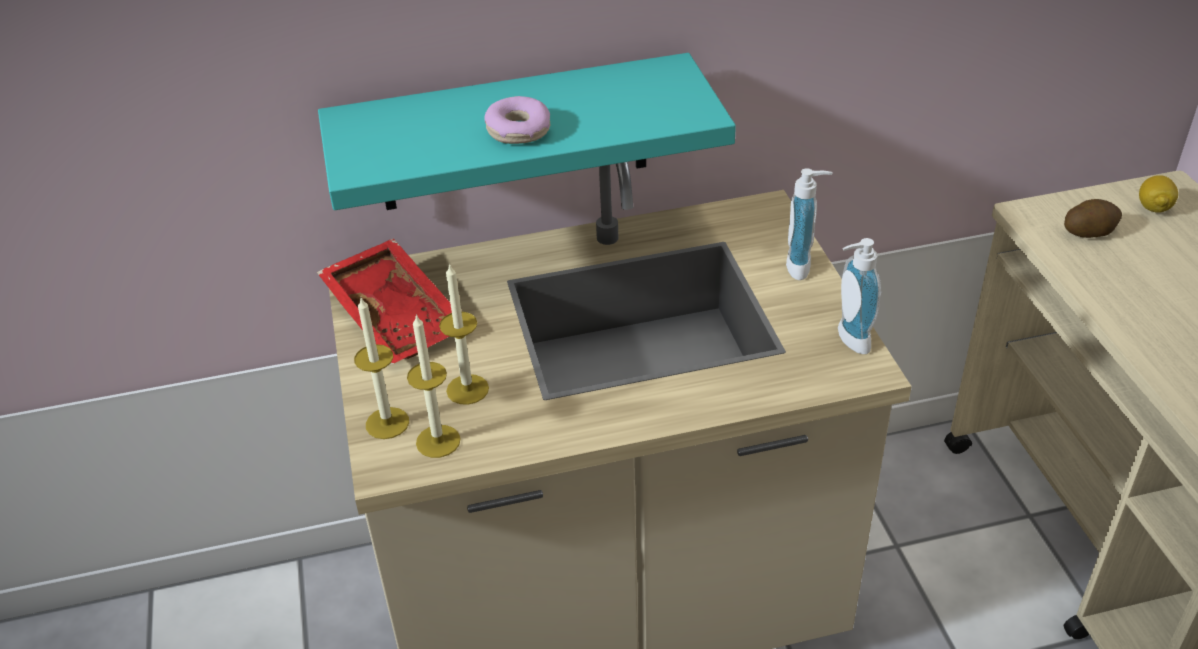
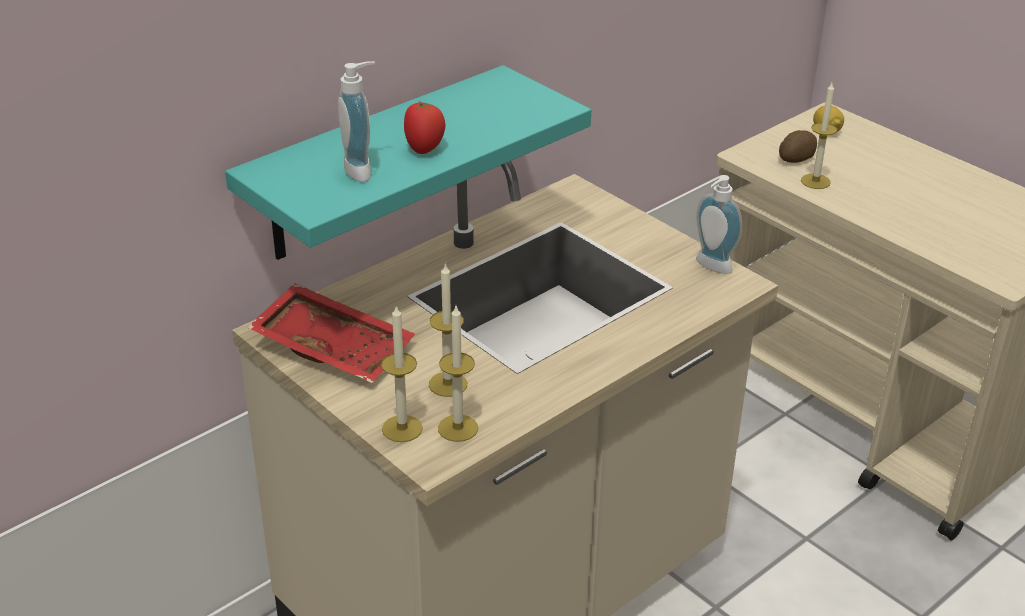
camera: 30 degrees left, 5 degrees down
(518, 131) = (425, 149): donut -> tomato
(803, 266) = (636, 225): soap dispenser -> soap dispenser (363, 170)
(1092, 266) = (815, 181): none -> candle

